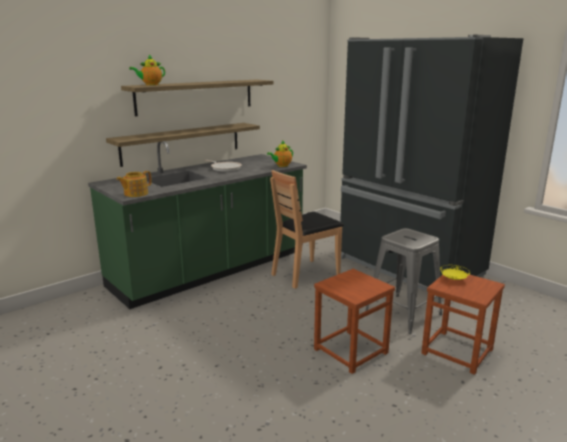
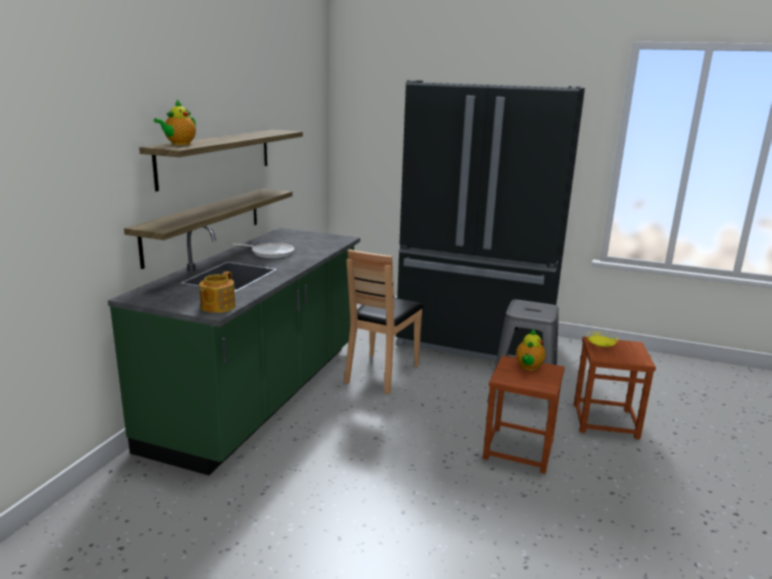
camera: 30 degrees left, 0 degrees up
(281, 166) = (334, 242): teapot -> teapot (528, 367)

